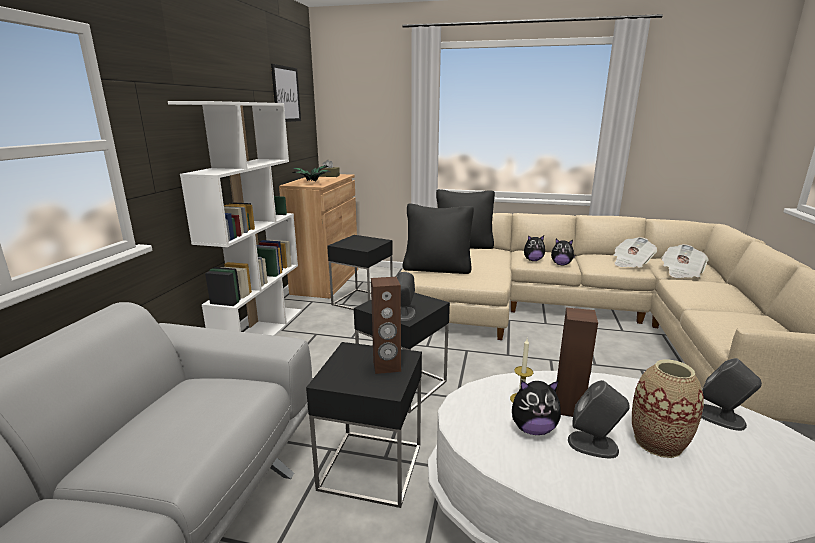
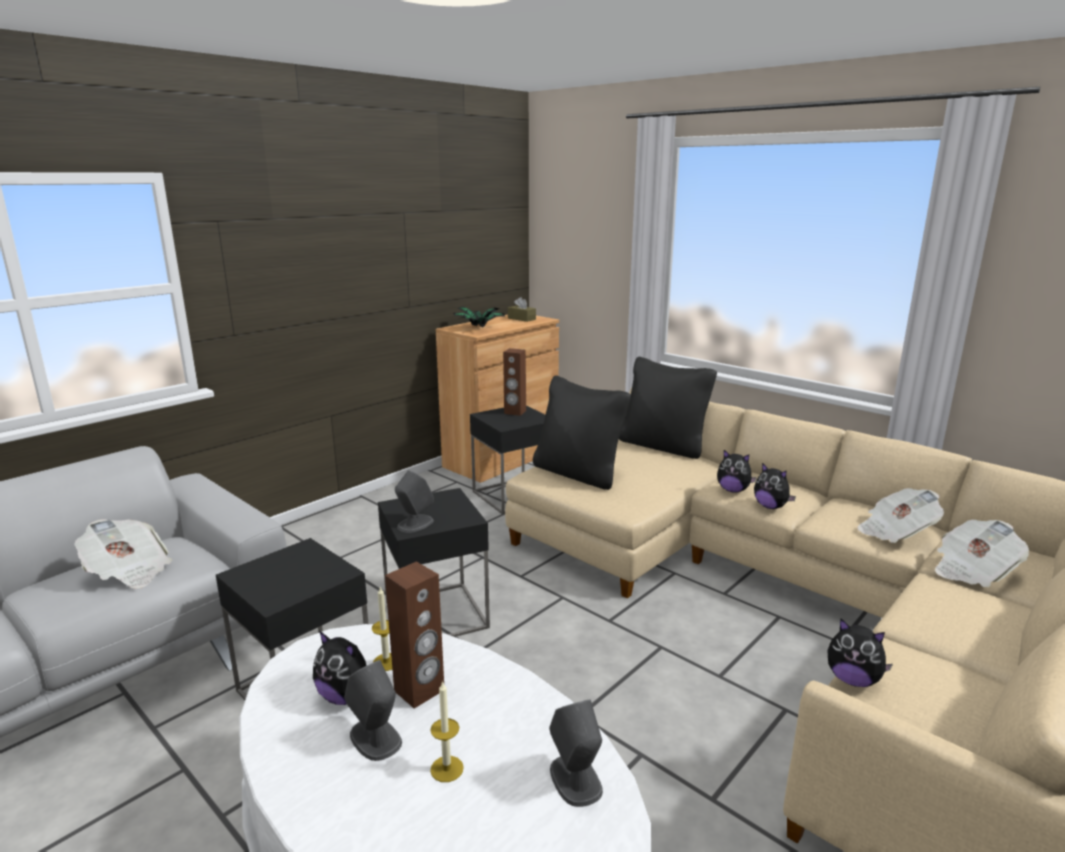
camera: 30 degrees right, 0 degrees up
(201, 414) = (128, 571): none -> newspaper
(261, 333) = (365, 507): white bookcase -> none
(286, 94) = (466, 212): picture -> none
(386, 366) = (307, 578): brown speaker -> brown speaker (515, 412)
(658, 442) = (447, 769): vase -> candle
(716, 330) = (852, 679): none -> plush toy

